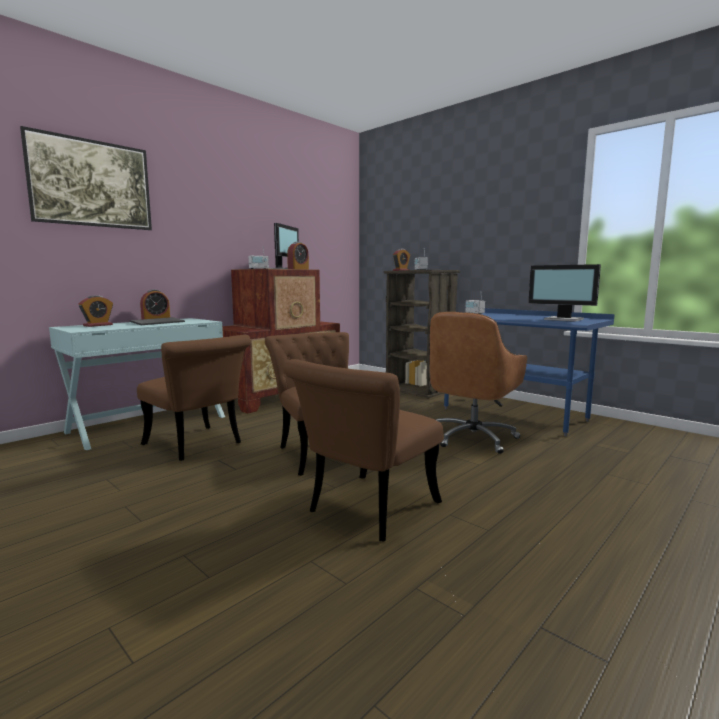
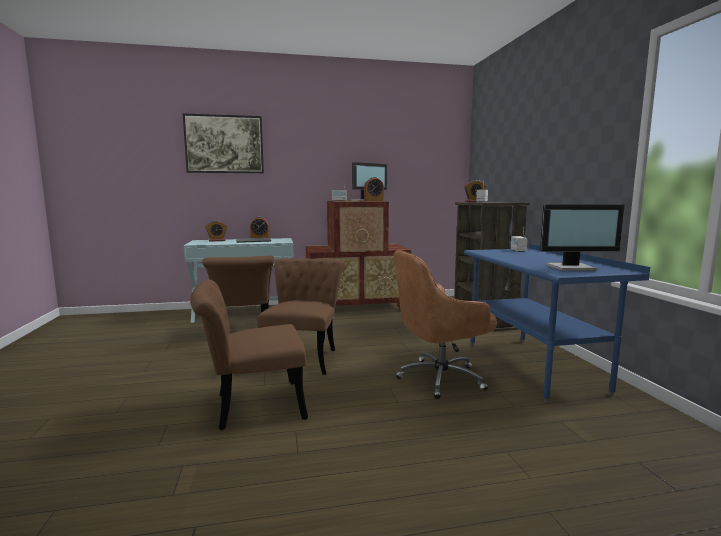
camera: 35 degrees right, 0 degrees up
(564, 319) = (572, 268): monitor -> monitor turned 75 degrees counterclockwise

